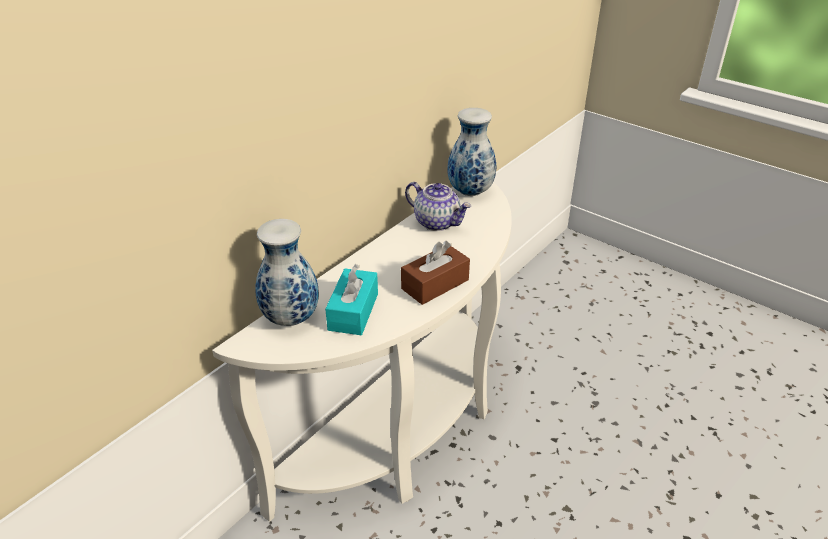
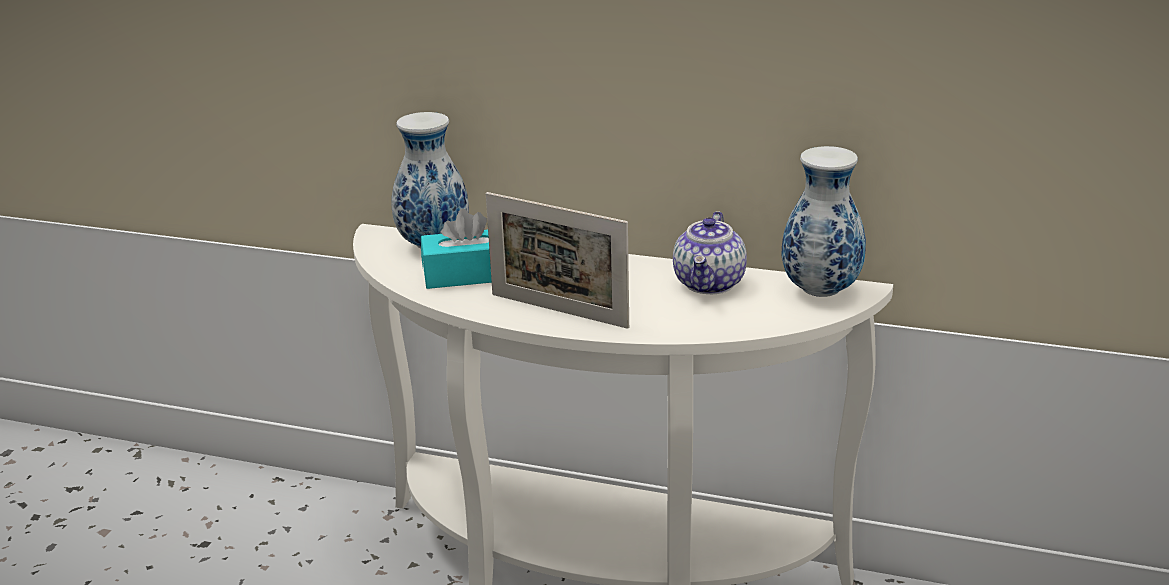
camera: 70 degrees right, 10 degrees down
(435, 284) = (559, 311): brown tissue box -> picture frame

